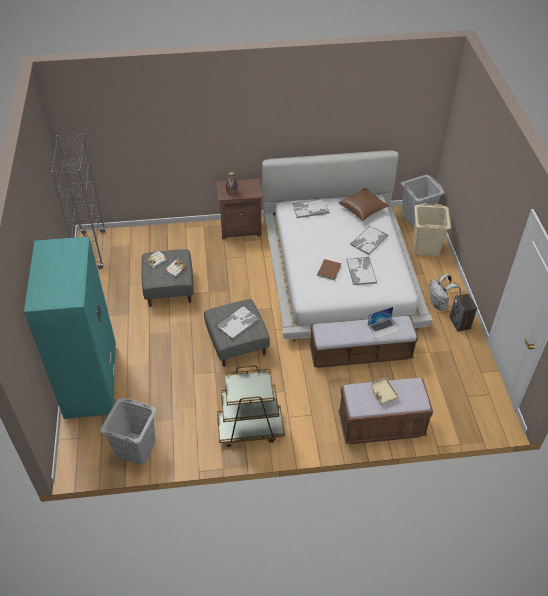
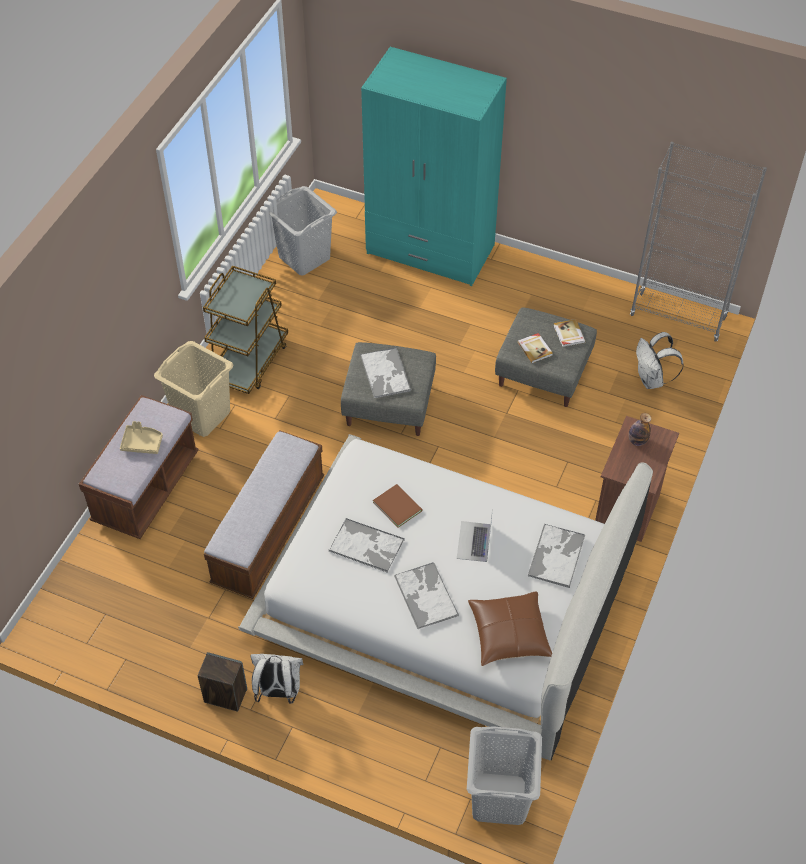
camera: 120 degrees right, 5 degrees up
(148, 246) = (652, 380): none -> white backpack
(383, 327) = (247, 518): laptop -> laptop (474, 541)
(426, 247) = (416, 762): beige laundry basket -> beige laundry basket (202, 416)

